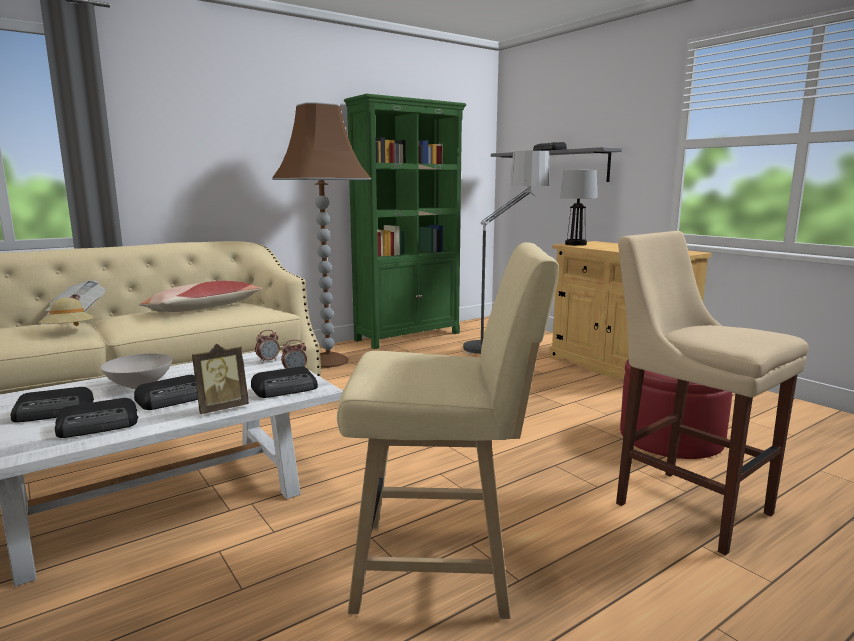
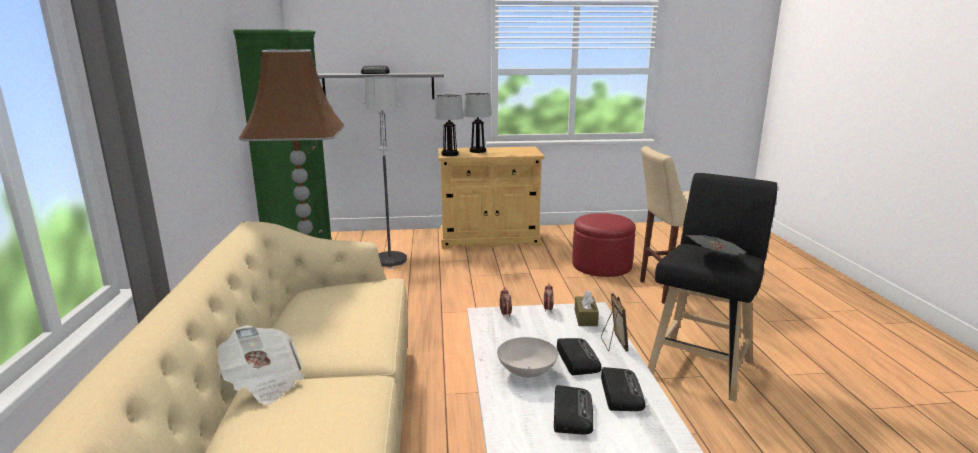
camera: 60 degrees left, 5 degrees up
(69, 331) = (342, 385): beige hat -> none
(203, 308) = (332, 308): pillow -> none
(286, 388) = (585, 318): radio -> brown tissue box
(399, 368) = (716, 260): none -> newspaper
(443, 567) = (701, 365): beige stool -> black stool
(616, 246) = (477, 151): none -> table lamp

